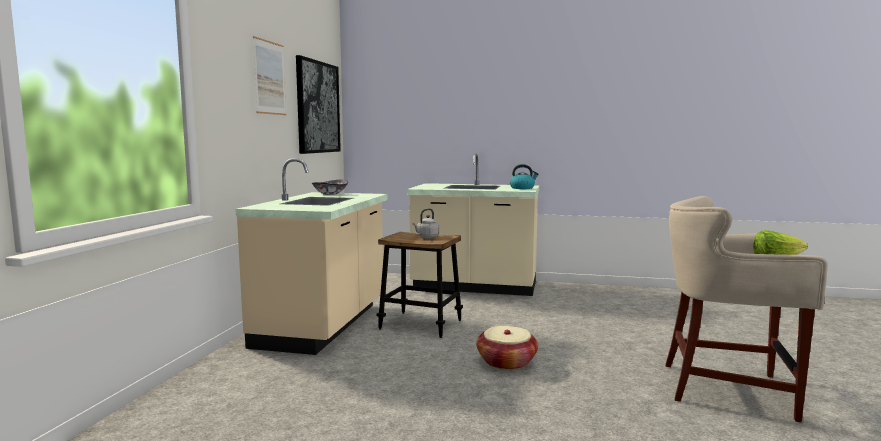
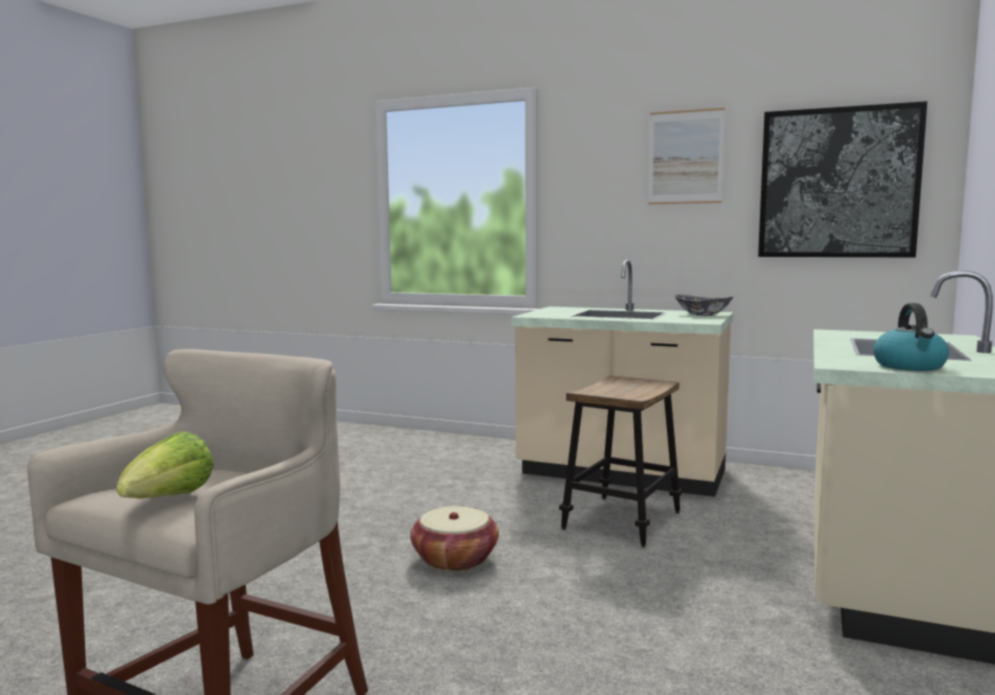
camera: 100 degrees right, 0 degrees up
(426, 237) = (630, 390): grey kettle -> none

